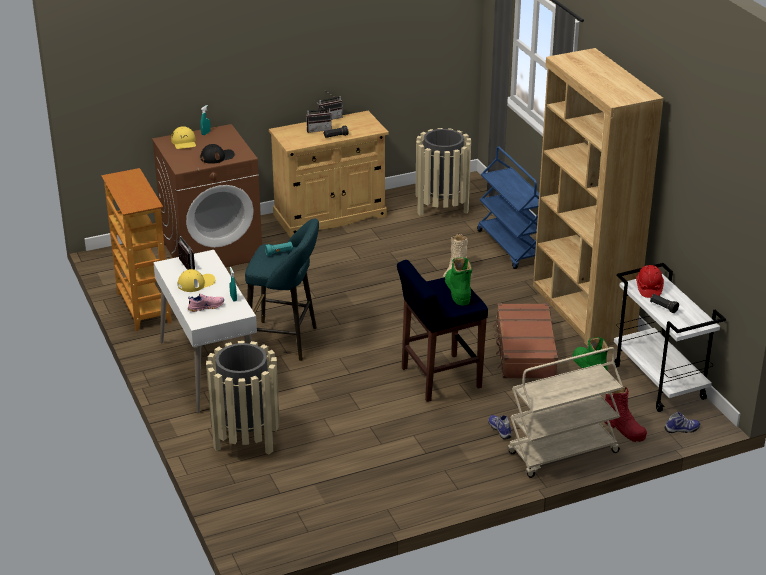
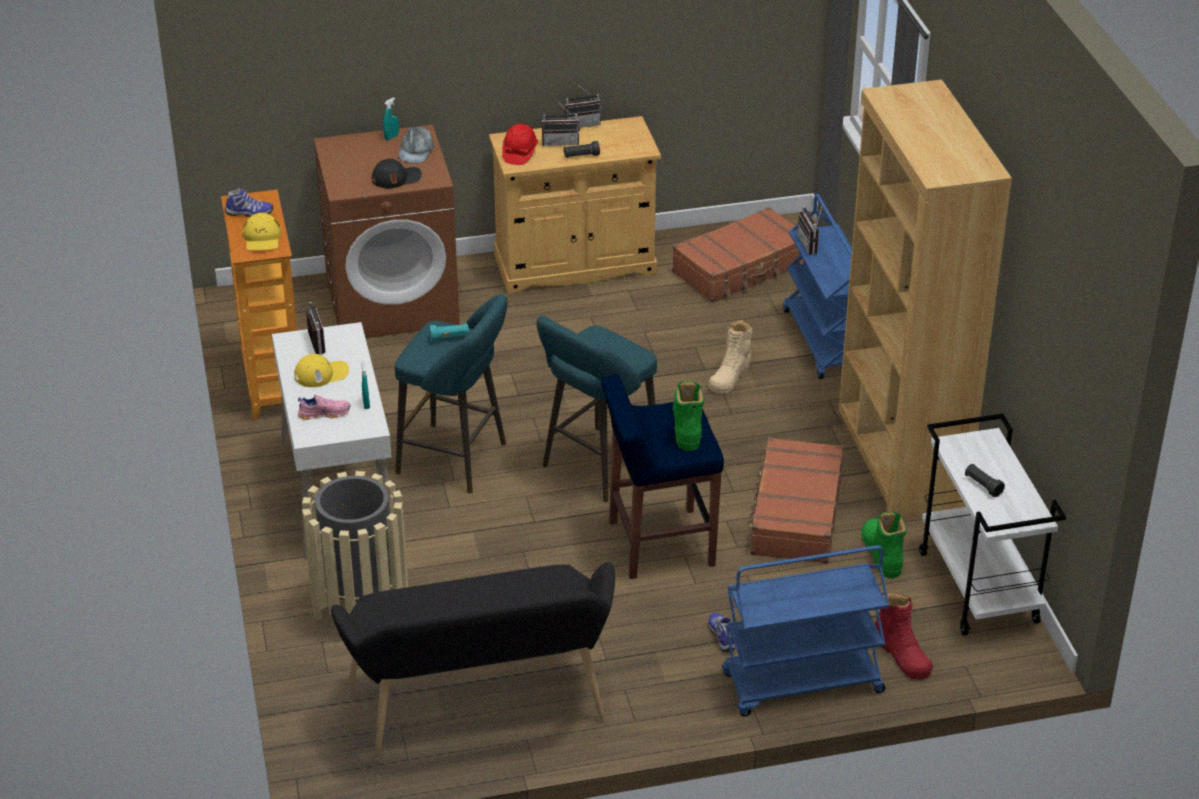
camera: 10 degrees right, 5 degrees up
(184, 142) = (357, 149): yellow cap -> yellow cap (262, 238)
(225, 140) = (416, 151): none -> grey cap
(350, 494) = (482, 710): none -> black bench
(383, 336) = (596, 468): none -> turquoise stool
(442, 208) = (741, 268): beige trash can -> brown suitcase
(498, 180) = (811, 244): none -> radio
(562, 453) = (801, 684): beige cart -> blue cart
(648, 288) = (971, 452): red hard hat -> red hard hat (519, 153)
(682, 429) = (989, 668): shoe -> shoe (249, 213)

